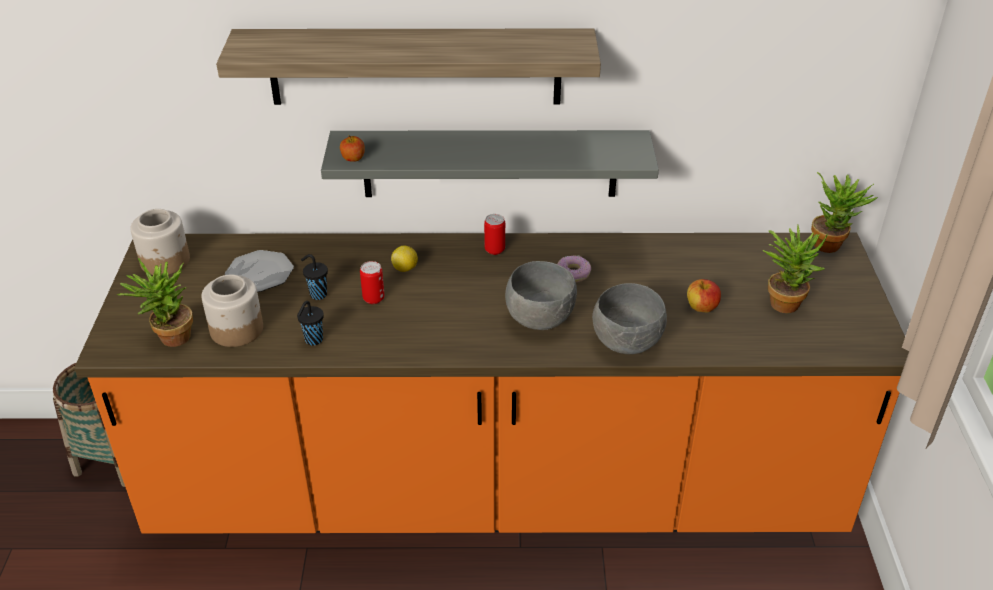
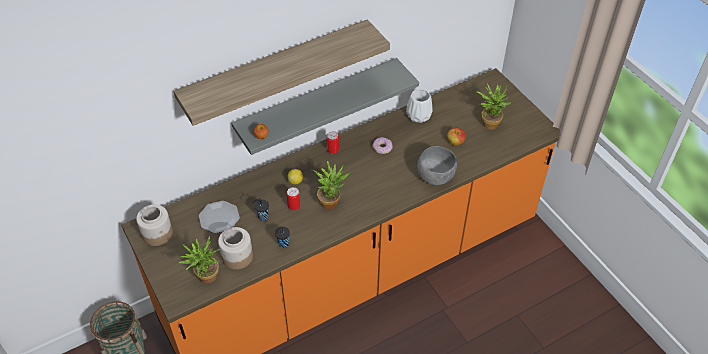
camera: 30 degrees left, 10 degrees up
(541, 318) = (386, 181): grey bowl -> none
(668, 251) = (418, 115): none -> white vase
(831, 244) = (489, 80): potted plant -> potted plant (331, 201)

